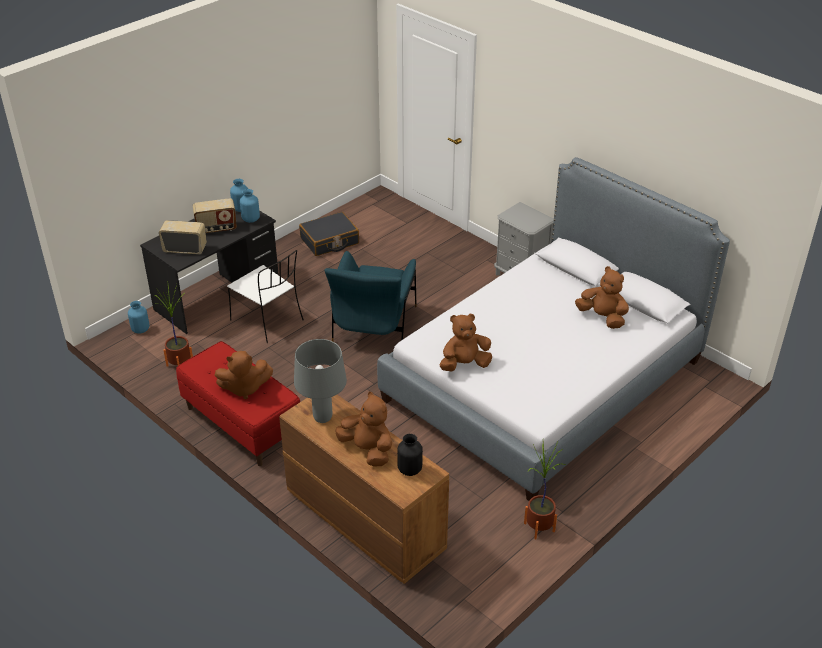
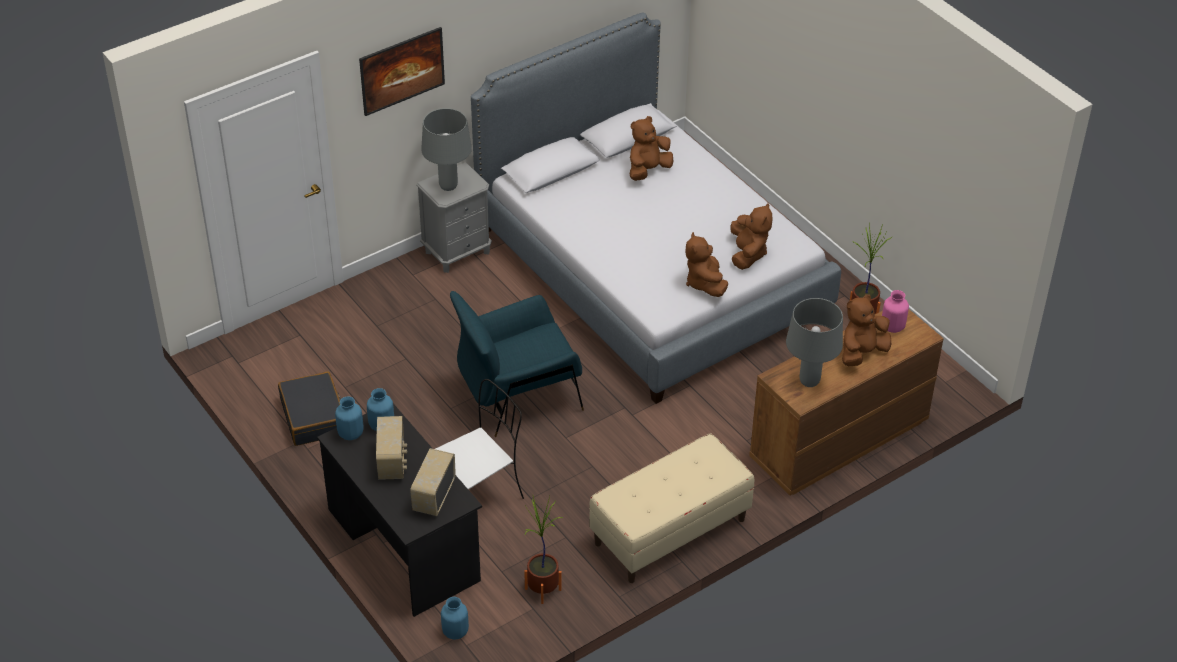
camera: 80 degrees left, 5 degrees up
(242, 424) = (670, 532): red bench -> beige bench
(244, 388) = (687, 478): brown plush toy -> brown plush toy (747, 254)
(374, 327) = (518, 395): blue armchair -> blue armchair turned 135 degrees clockwise
(409, 470) = (893, 327): black vase -> pink vase
(521, 215) = (448, 186): none -> grey table lamp
(525, 114) = (403, 84): none -> picture

